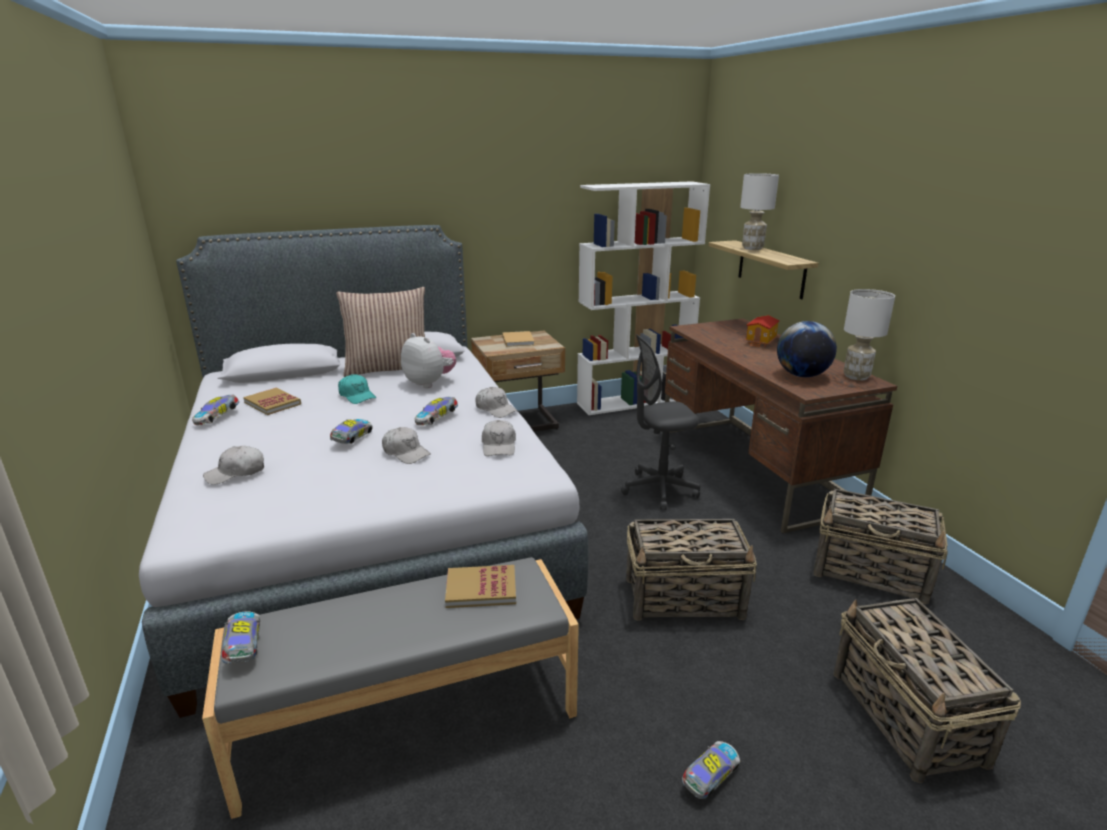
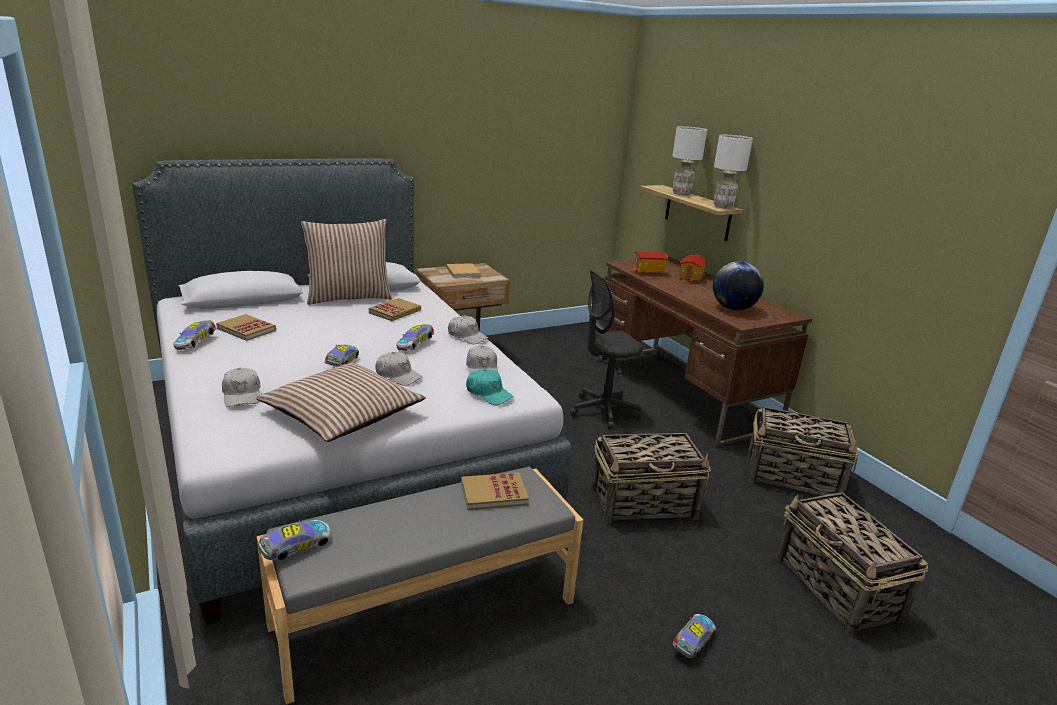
camera: 10 degrees left, 0 degrees up
(236, 473) = (242, 395): white cap -> white cap turned 75 degrees counterclockwise
(244, 647) = (295, 549): toy car -> toy car turned 75 degrees clockwise
(330, 496) = (342, 414): none -> pillow
(357, 396) = (329, 323): turquoise cap -> turquoise cap (488, 394)
(429, 383) = (395, 311): plush toy -> book
(634, 401) = (564, 331): white bookcase -> none
(714, 336) = (648, 272): none -> toy house
(857, 377) = (778, 310): white table lamp -> white table lamp (723, 207)

